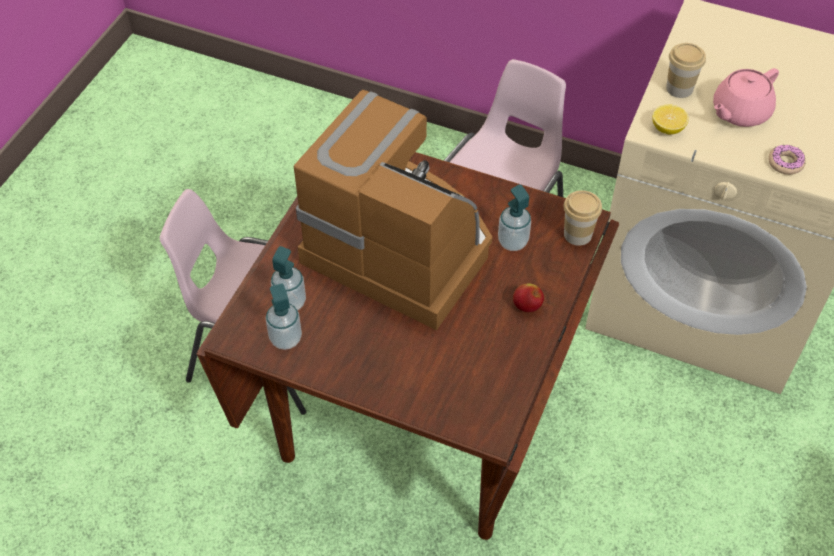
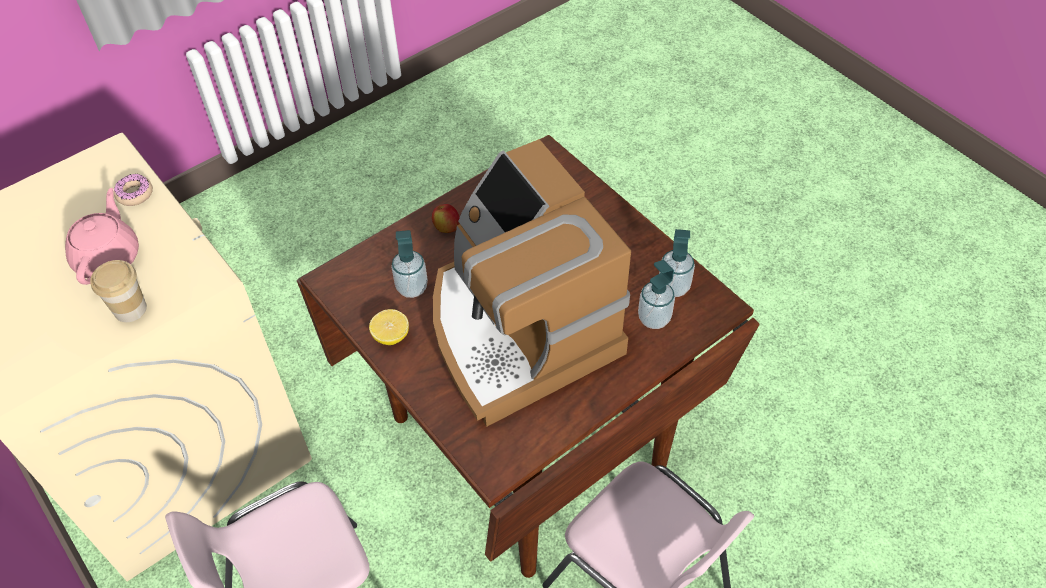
camera: 150 degrees left, 0 degrees up
(577, 234) = (349, 269): cup -> none
(667, 128) = (192, 271): lemon -> lemon (391, 336)
(739, 112) = (109, 258): pink teapot -> pink teapot turned 75 degrees counterclockwise

